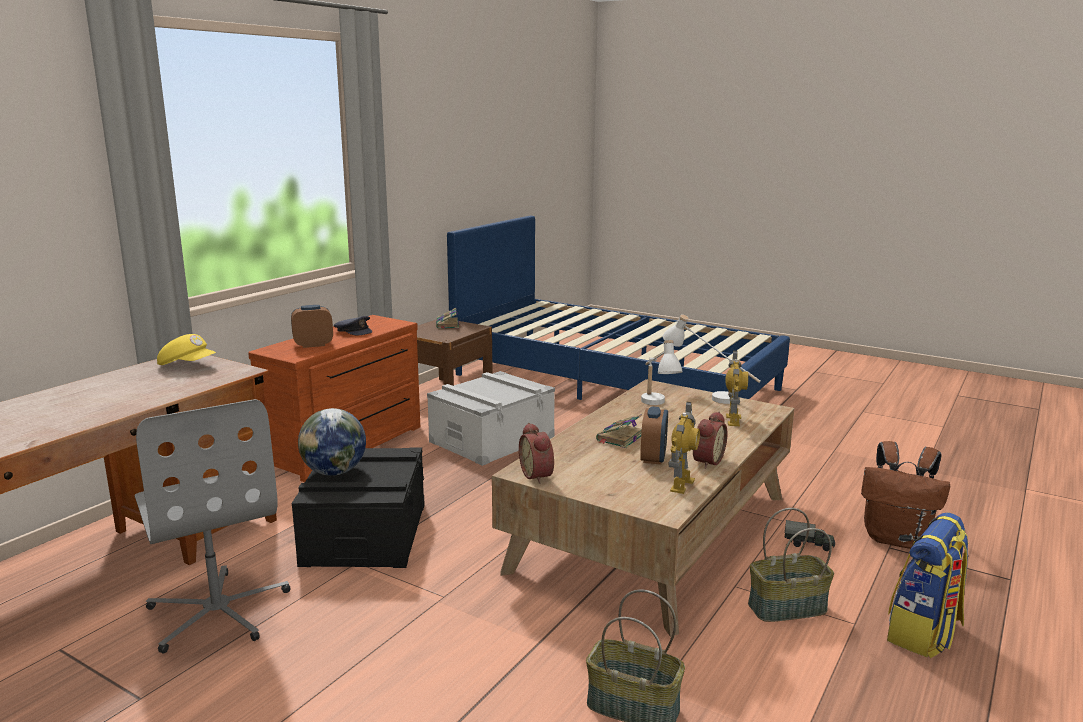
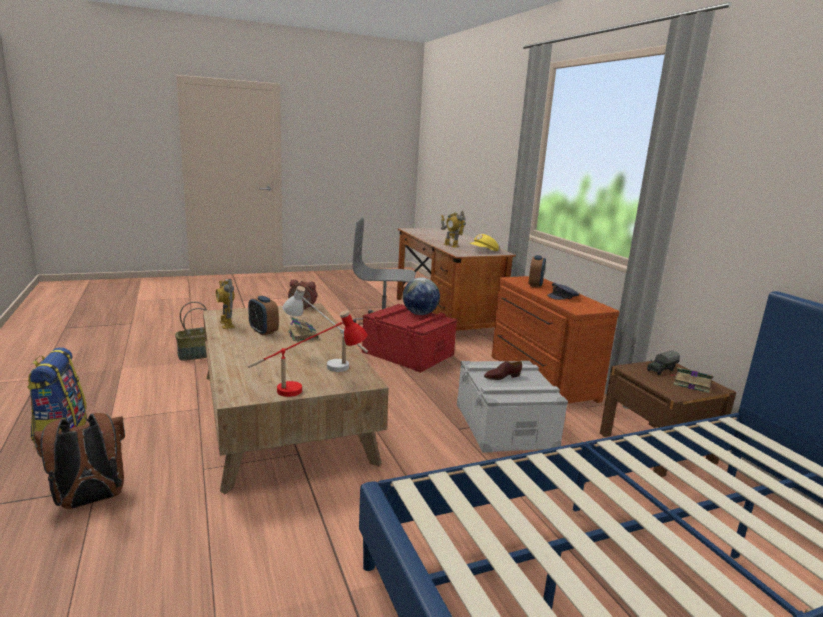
camera: 125 degrees right, 0 degrees up
(365, 533) = (408, 353): black storage box -> red storage box
(491, 393) = (502, 376): none -> brown shoe
(705, 461) = (231, 339): alarm clock -> none
(708, 395) = (308, 390): white table lamp -> red table lamp
(733, 420) = (253, 373): toy robot -> toy robot (451, 245)
(787, 608) = (157, 410): basket -> none
(808, 544) = (167, 457): toy truck -> toy truck (661, 370)

